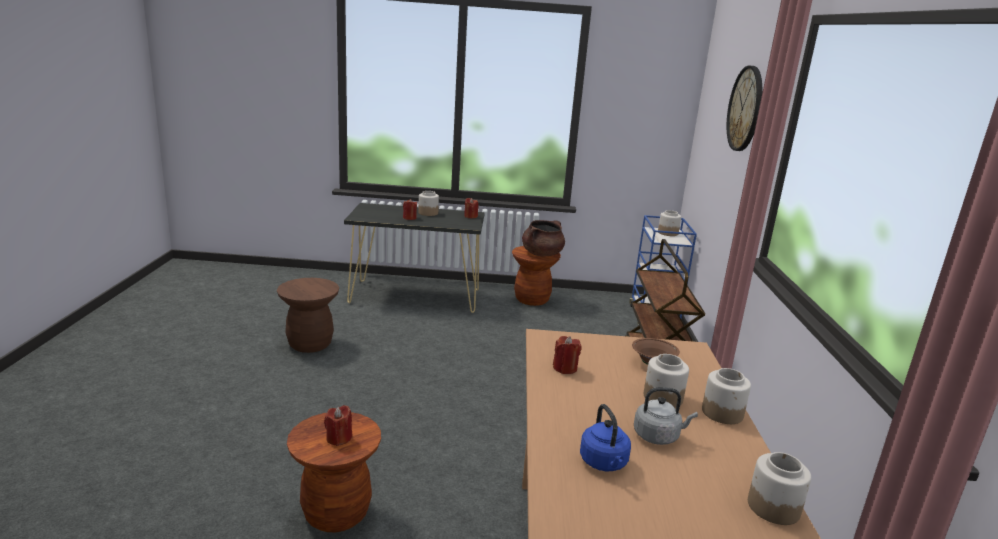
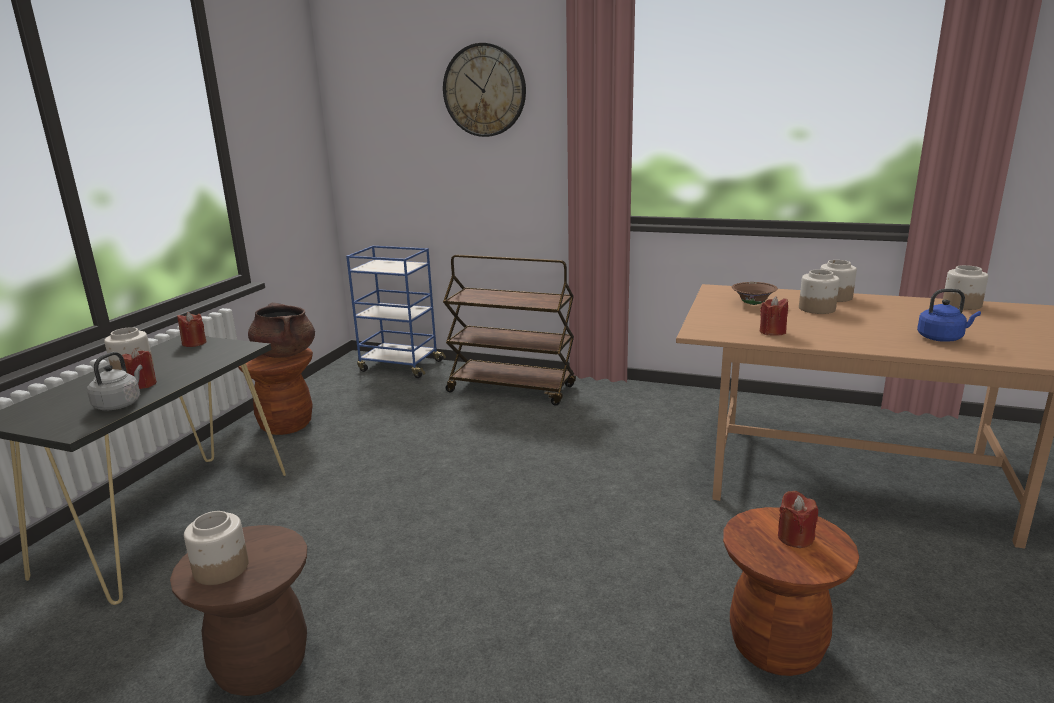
camera: 70 degrees left, 0 degrees up
(658, 436) = (885, 318): grey kettle -> grey kettle (120, 404)
(667, 233) = (382, 265): jar -> jar (220, 569)

